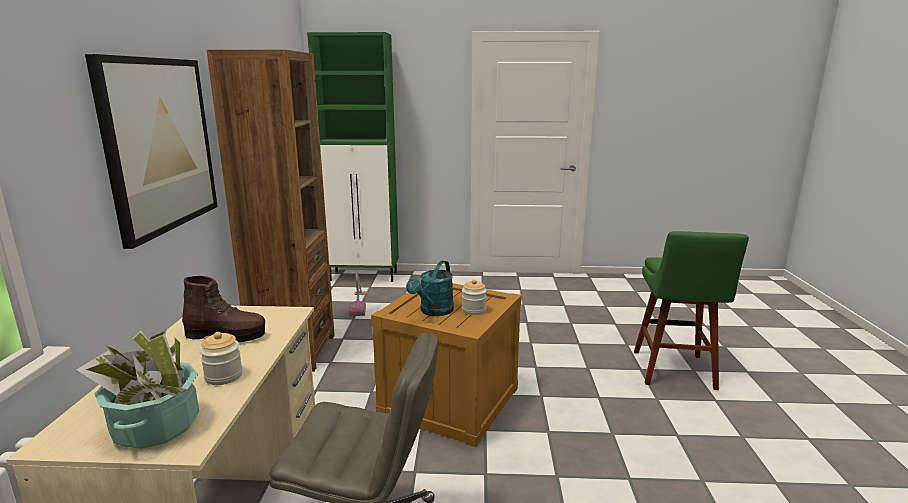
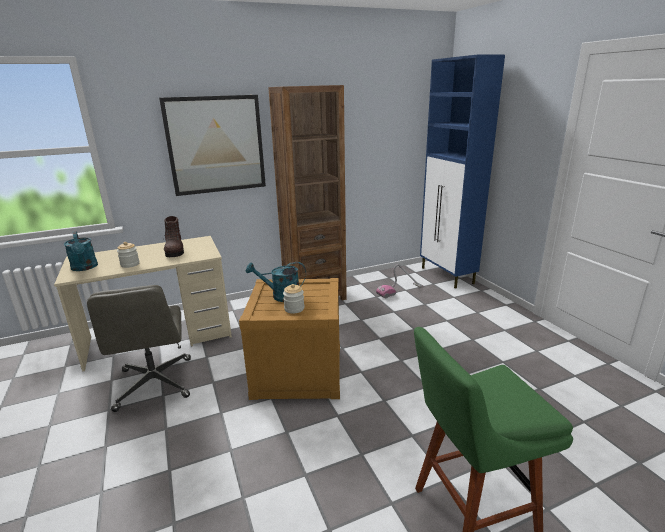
camera: 65 degrees right, 5 degrees up
(156, 426) = (85, 268): potted plant -> turquoise watering can
(364, 276) = (447, 276): green cabinet -> blue cabinet

